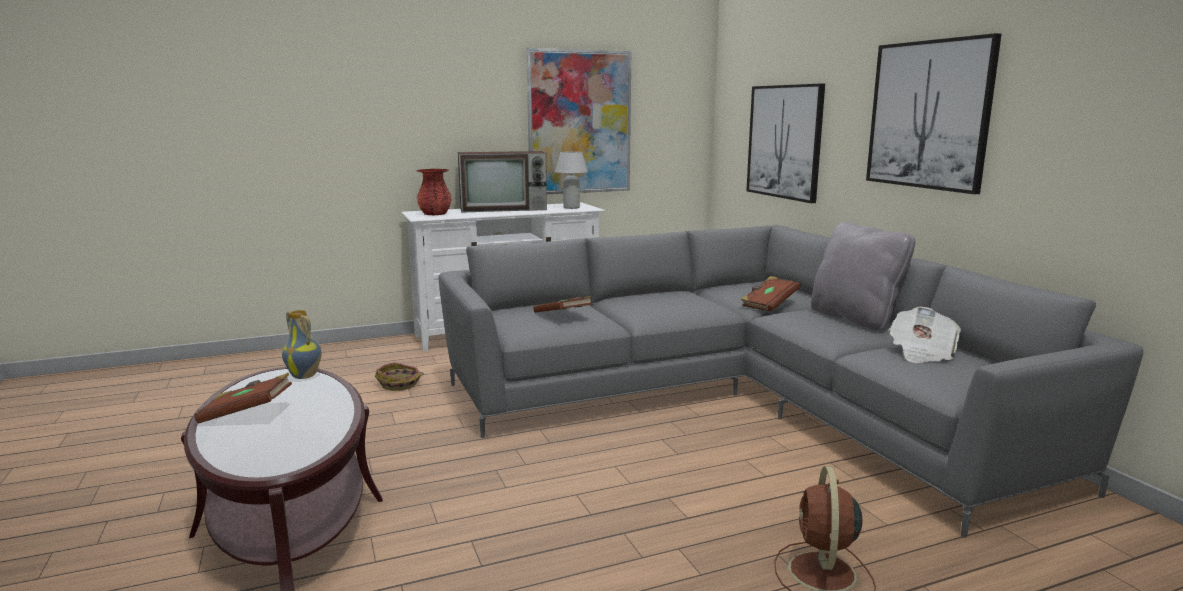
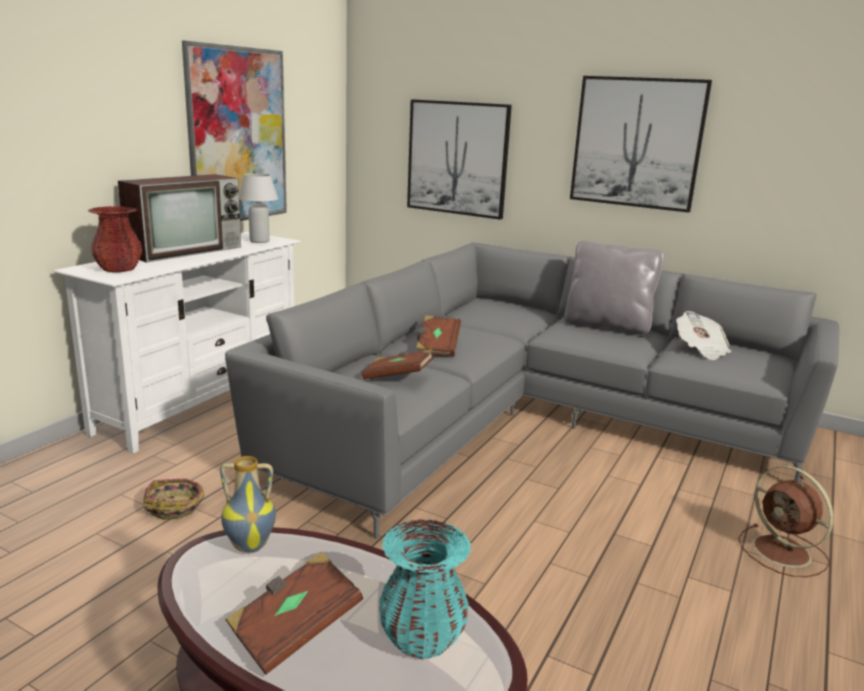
camera: 40 degrees left, 5 degrees up
(288, 440) = (422, 639): none -> turquoise vase
(769, 304) = (525, 324): brown book -> brown book (437, 347)

